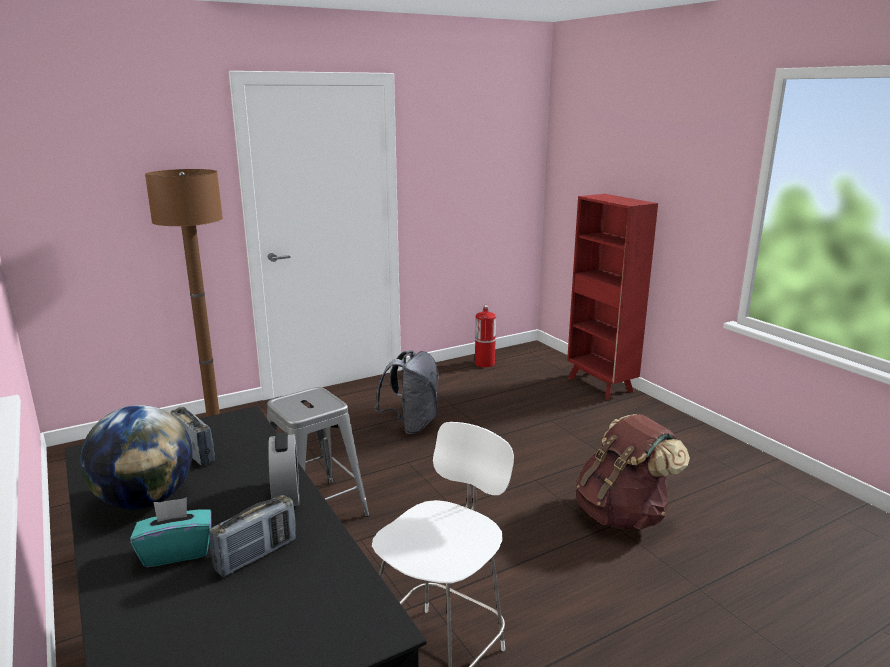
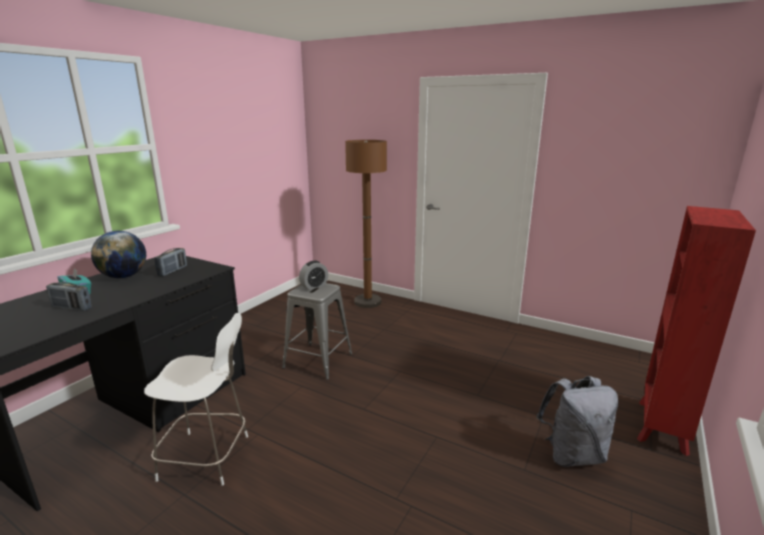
camera: 60 degrees right, 0 degrees up
(286, 494) = (132, 298): alarm clock -> alarm clock (314, 286)
(411, 425) = (448, 355): grey backpack -> grey backpack (572, 455)
(484, 364) = (588, 351): fire extinguisher -> none
(623, 514) = (432, 508): brown backpack -> none

